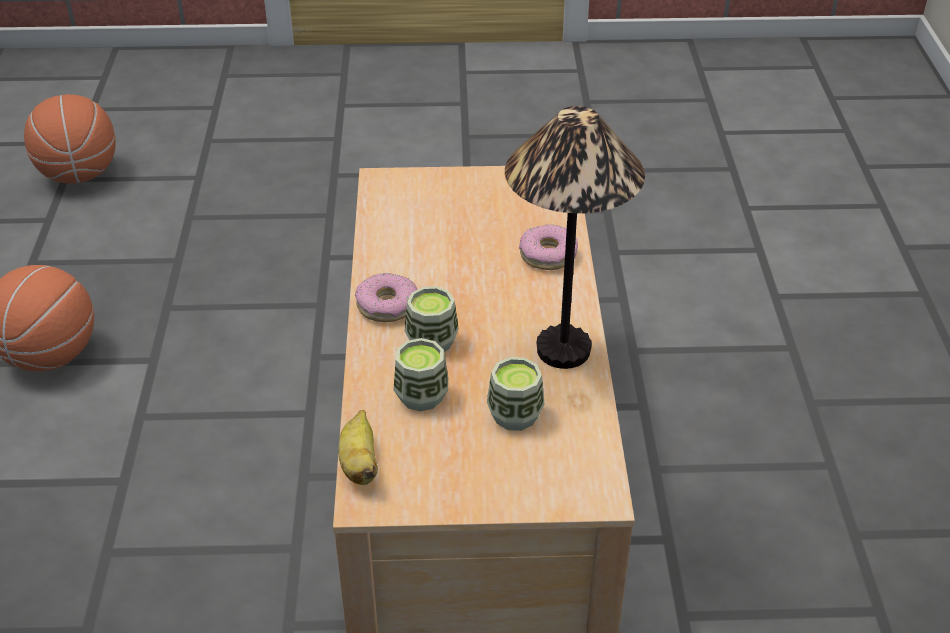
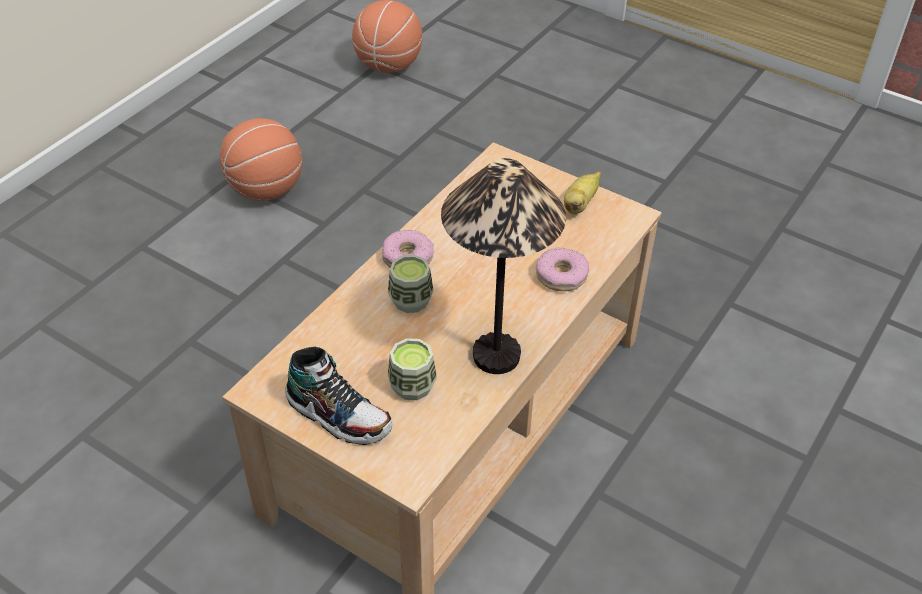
camera: 35 degrees right, 5 degrees up
(359, 464) = (278, 363): banana -> banana (580, 204)
(421, 396) = (364, 336): cup -> none
(473, 477) = (339, 415): none -> shoe

